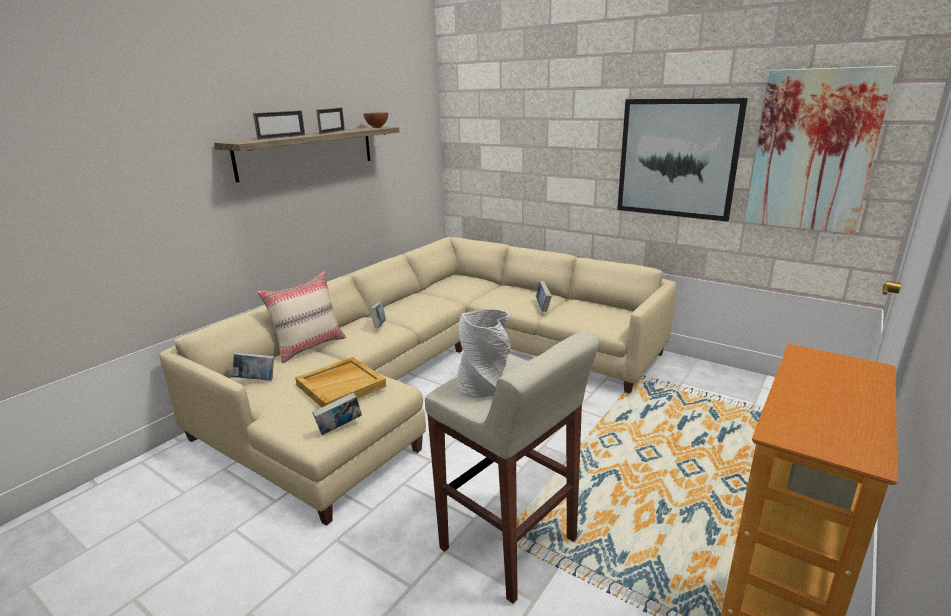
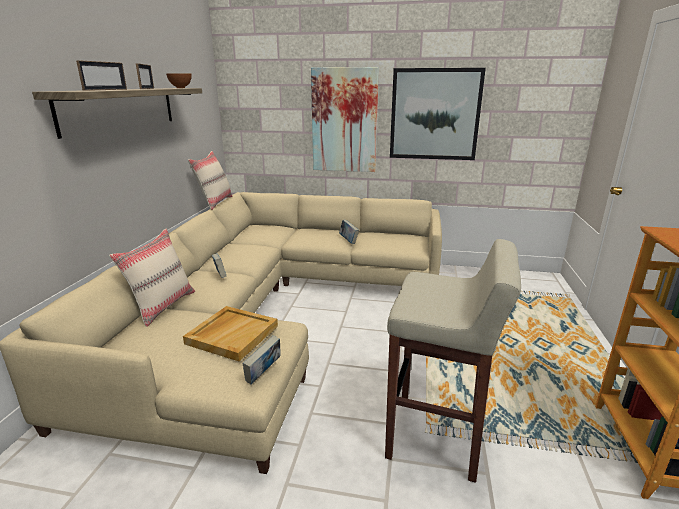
camera: 25 degrees left, 0 degrees up
(256, 380) = (131, 348): book -> none
(415, 246) = (214, 202): none -> beige pillow
(484, 386) = (431, 299): grey vase -> none
(813, 151) = (529, 106): picture -> picture (344, 121)

